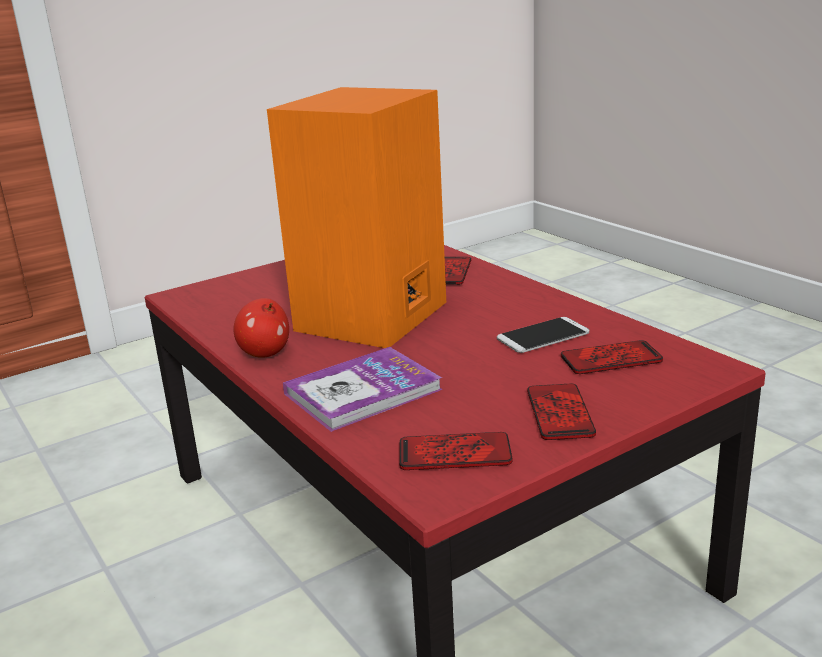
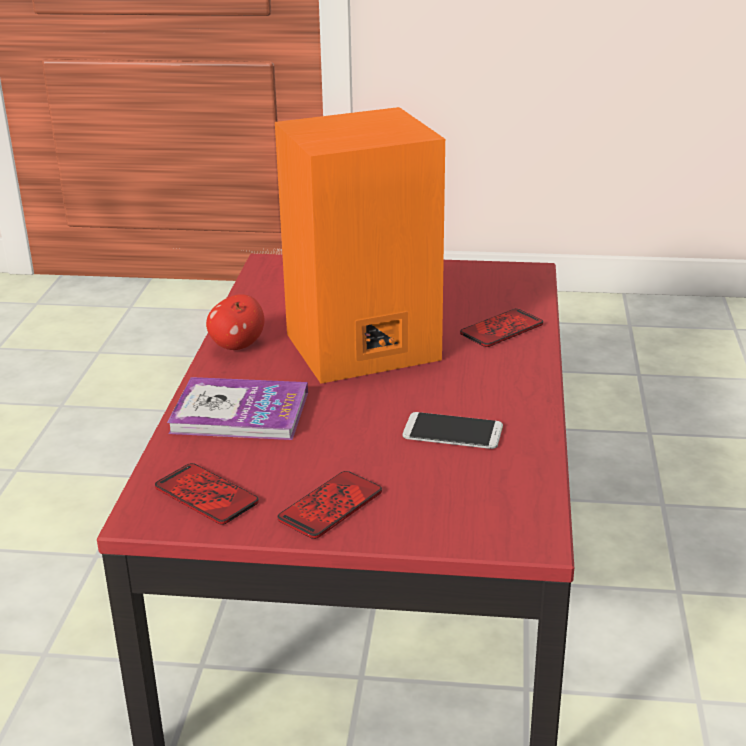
camera: 40 degrees right, 5 degrees up
(611, 359) = (462, 482): phone -> none

